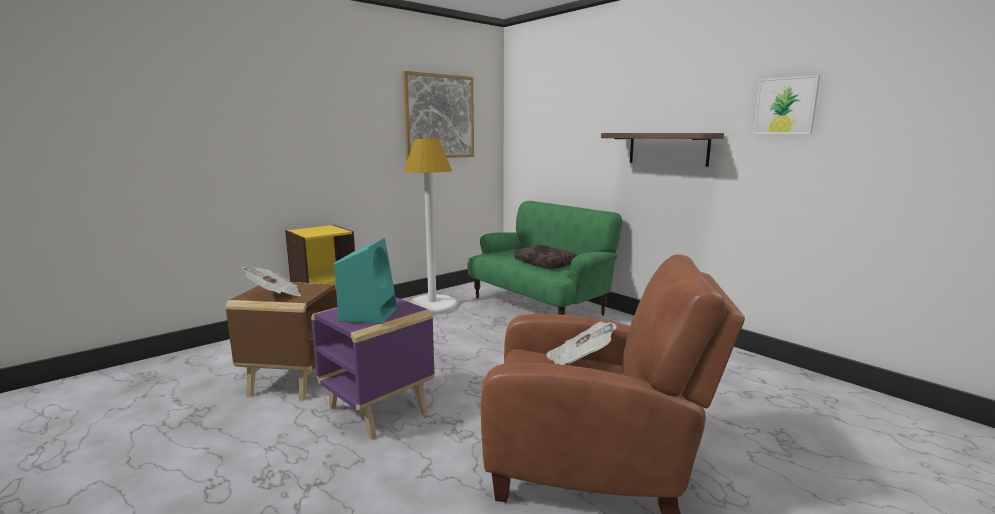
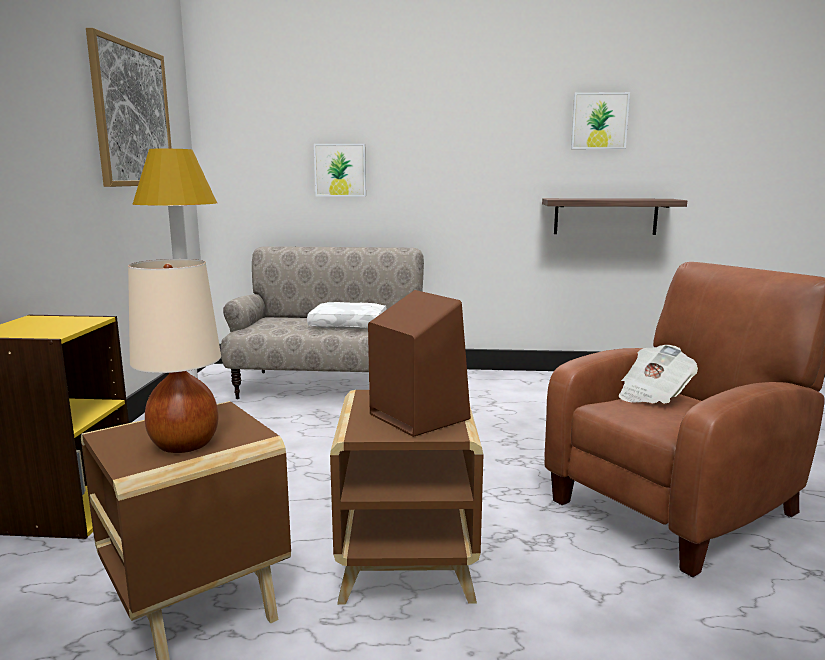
camera: 45 degrees left, 0 degrees up
(275, 295) = (185, 444): newspaper -> beige table lamp
(369, 314) = (417, 416): turquoise speaker -> brown speaker
(379, 410) = (409, 570): purple side table -> brown side table
(539, 305) = (331, 385): green sofa -> beige sofa
(546, 263) = (349, 325): brown pillow -> white pillow
(577, 149) = (340, 170): none -> picture
(668, 148) = (473, 166): shelf -> shelf (605, 216)

